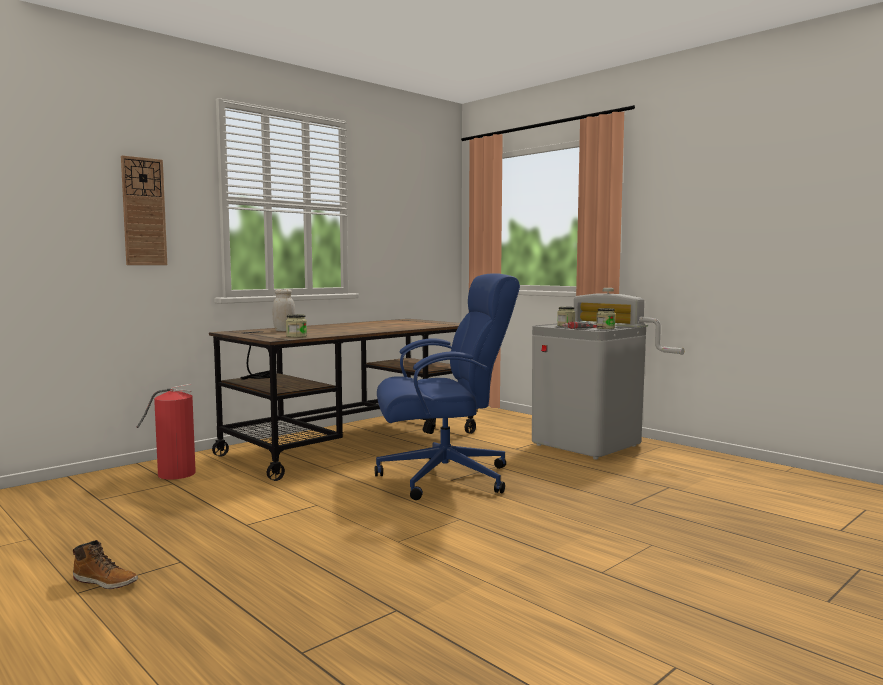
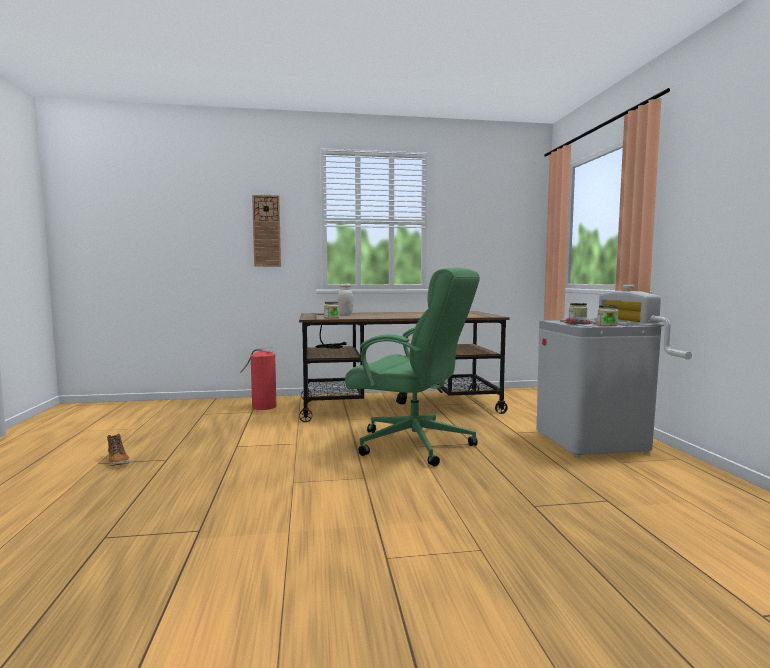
camera: 35 degrees right, 0 degrees up
(444, 477) = (413, 443): blue office chair -> green office chair

